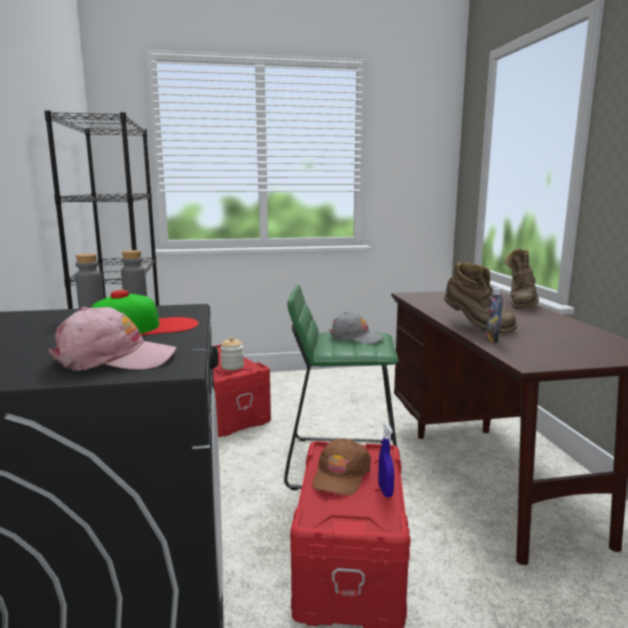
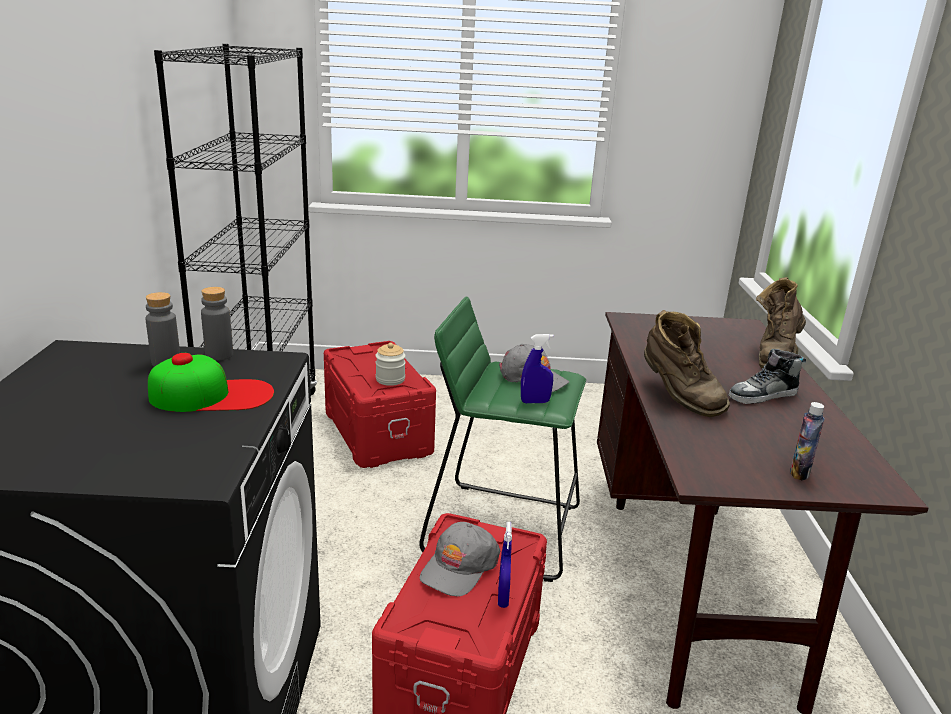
camera: 10 degrees right, 10 degrees up
(114, 358) = (153, 452): pink cap -> none
(341, 475) = (459, 567): brown cap -> grey cap
(366, 349) = (535, 402): none -> blue spray bottle
(492, 340) = (682, 427): bottle -> bottle (799, 473)
(530, 321) = (763, 396): none -> shoe

